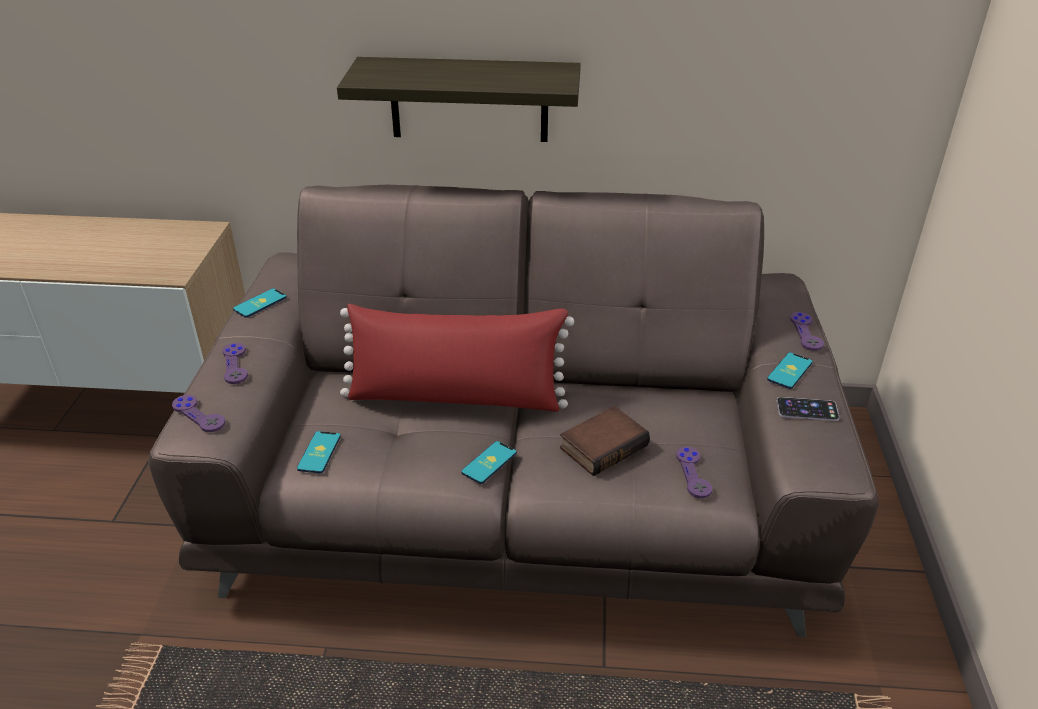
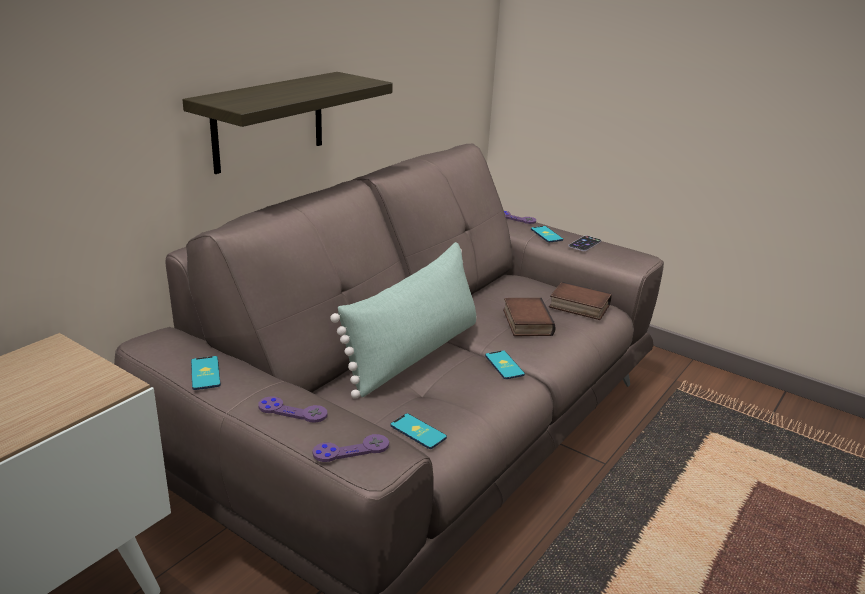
camera: 60 degrees left, 10 degrees down
(455, 397) = (414, 353): red pillow -> green pillow
(693, 473) = (578, 306): purple game controller -> book

